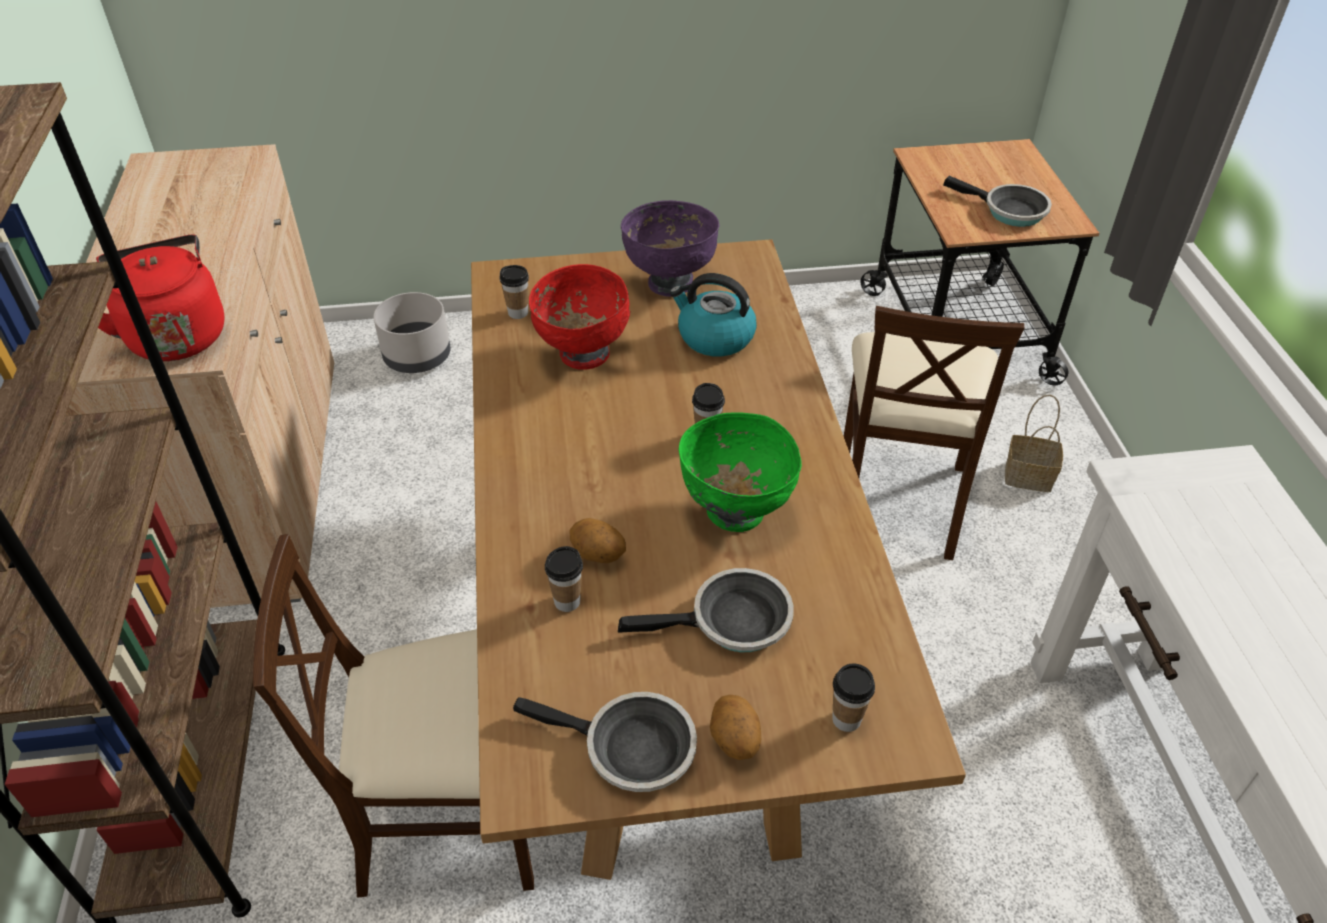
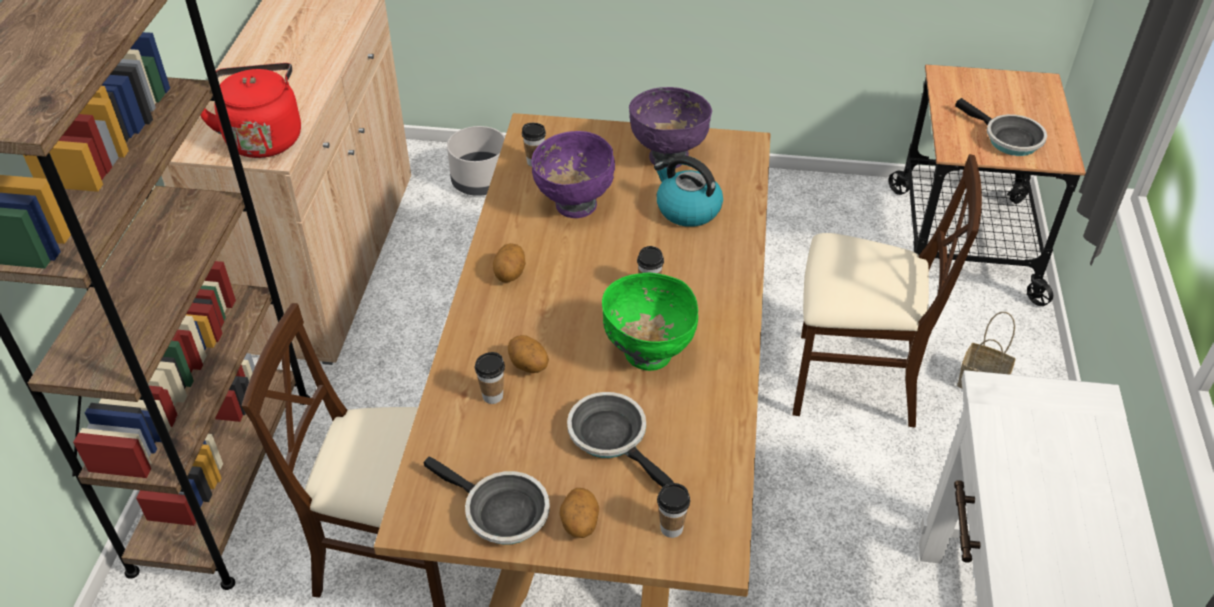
camera: 15 degrees right, 0 degrees up
(535, 448) = (510, 274): none -> potato
(582, 354) = (574, 205): red bowl -> purple bowl
(732, 622) = (612, 438): frying pan -> frying pan turned 135 degrees counterclockwise
(898, 500) = (853, 381): beige chair -> beige chair turned 105 degrees counterclockwise

